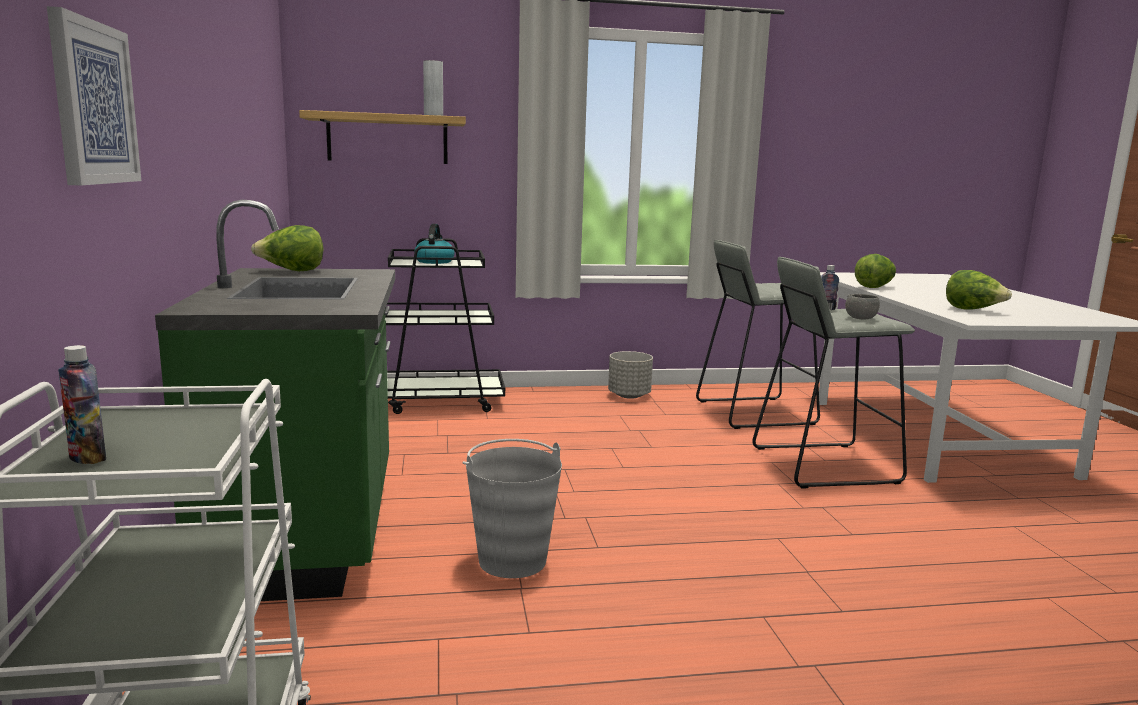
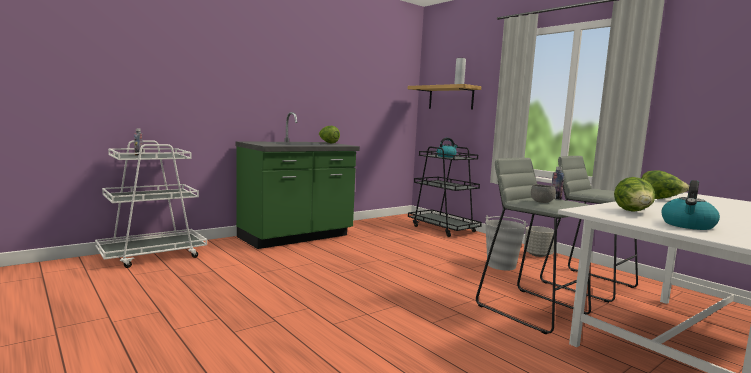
camera: 60 degrees right, 5 degrees down
(93, 103) = (213, 78): picture -> none
(512, 560) = (307, 263): grey bucket -> grey bucket (501, 265)
(1043, 314) = (688, 225): none -> kettle

